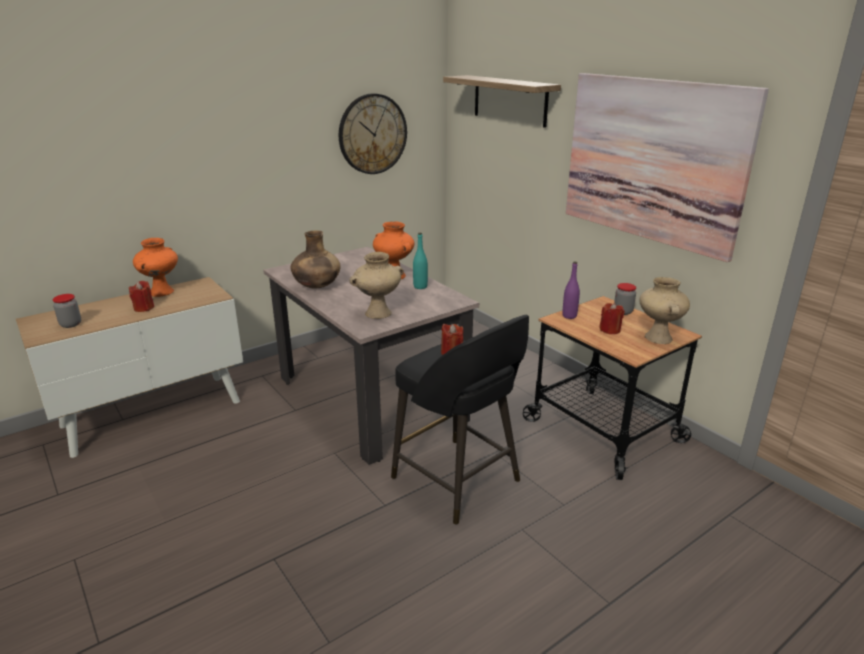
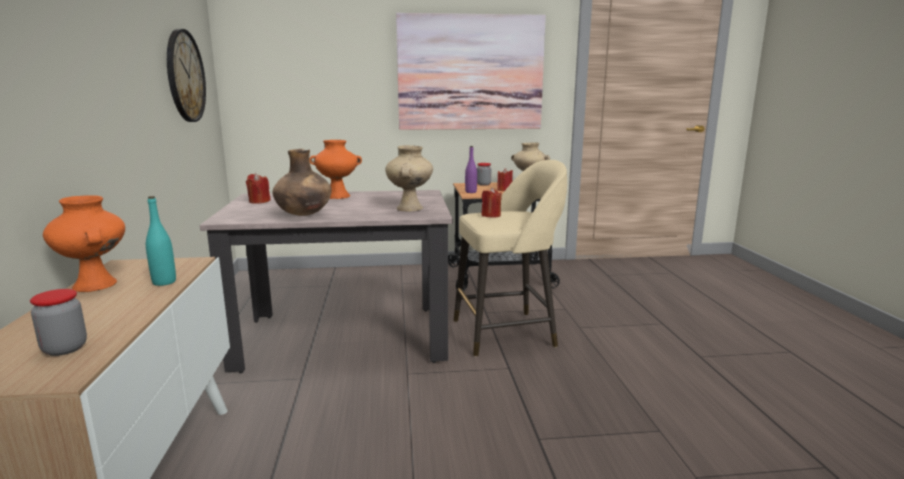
camera: 60 degrees left, 10 degrees down
(144, 308) = (129, 298): red candle -> red candle (259, 201)
(420, 286) = (378, 194): turquoise bottle -> turquoise bottle (164, 282)
(458, 481) = (506, 333): black stool -> beige stool
(510, 100) = (312, 42): shelf -> none

